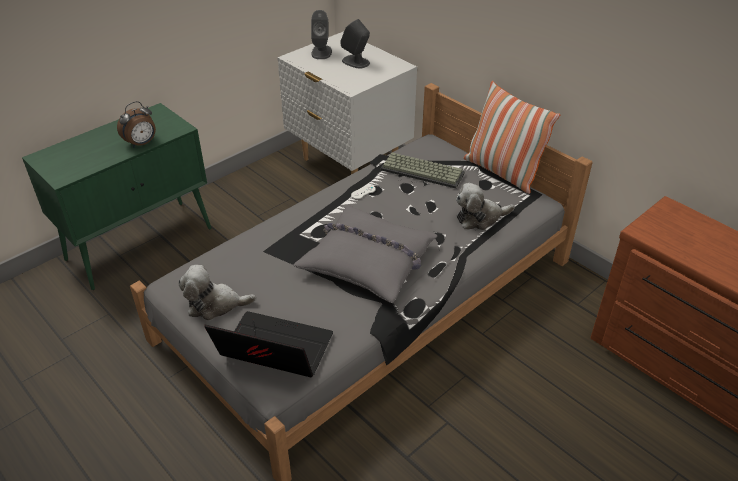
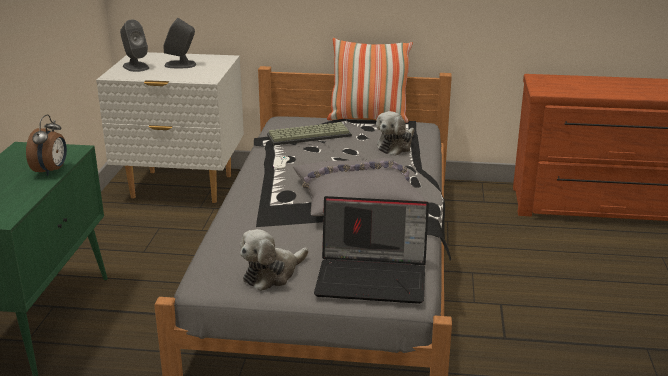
camera: 40 degrees left, 15 degrees down
(272, 351) = (373, 277): laptop -> laptop turned 150 degrees counterclockwise

